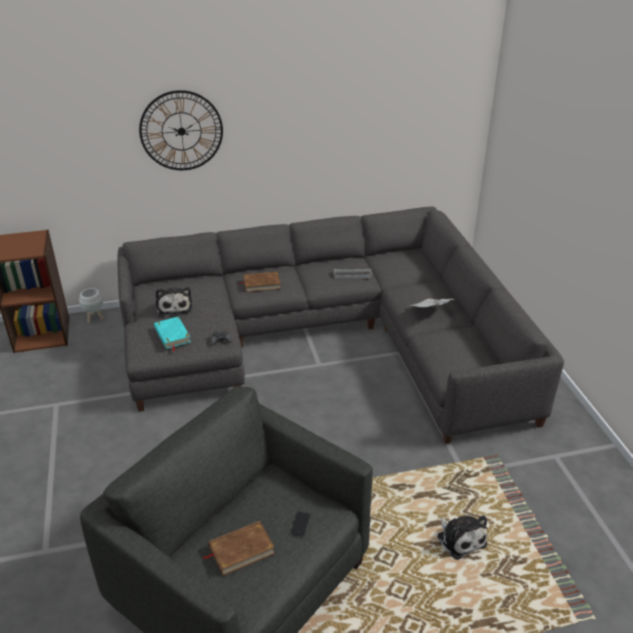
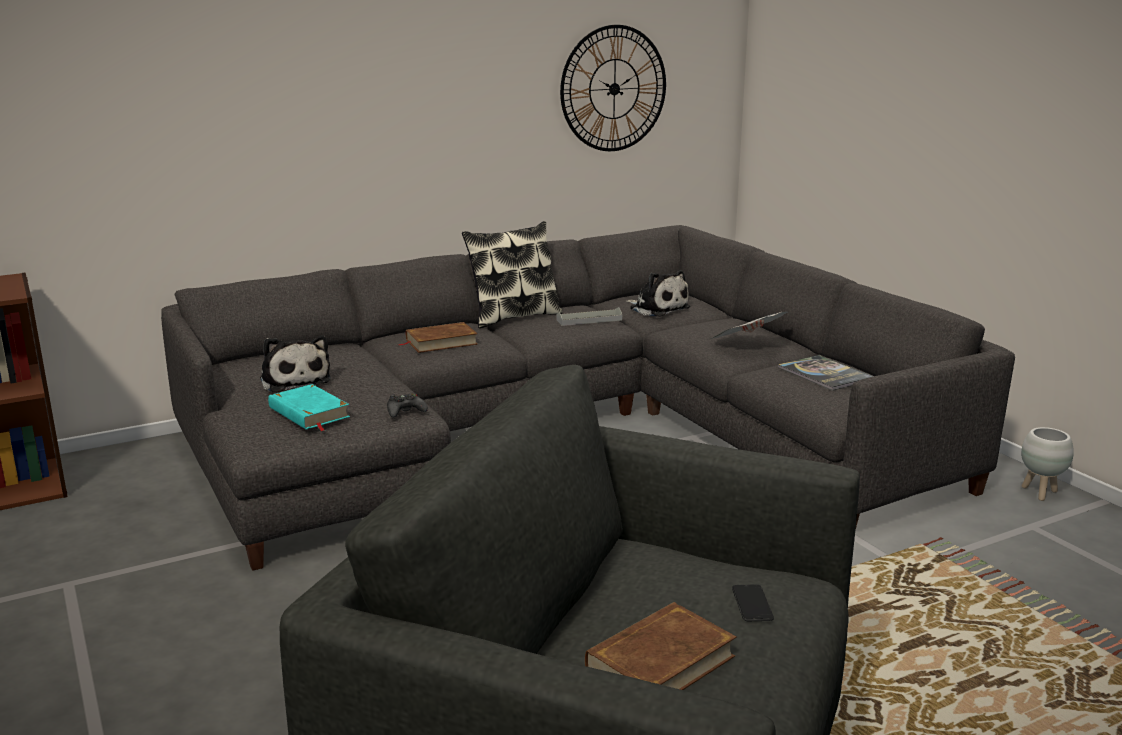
camera: 15 degrees left, 15 degrees down
(95, 318) = (113, 455): white planter -> white planter (1039, 493)
(181, 131) = (278, 87): wall clock -> wall clock (614, 89)
(312, 264) = (513, 317): none -> pillow
(460, 346) = (824, 374): none -> book
(460, 538) = (969, 659): plush toy -> plush toy (657, 308)

